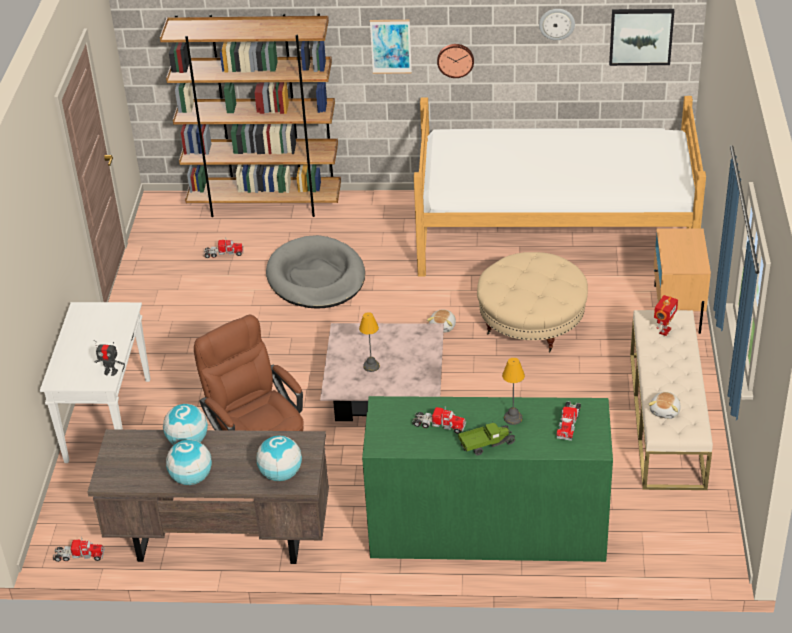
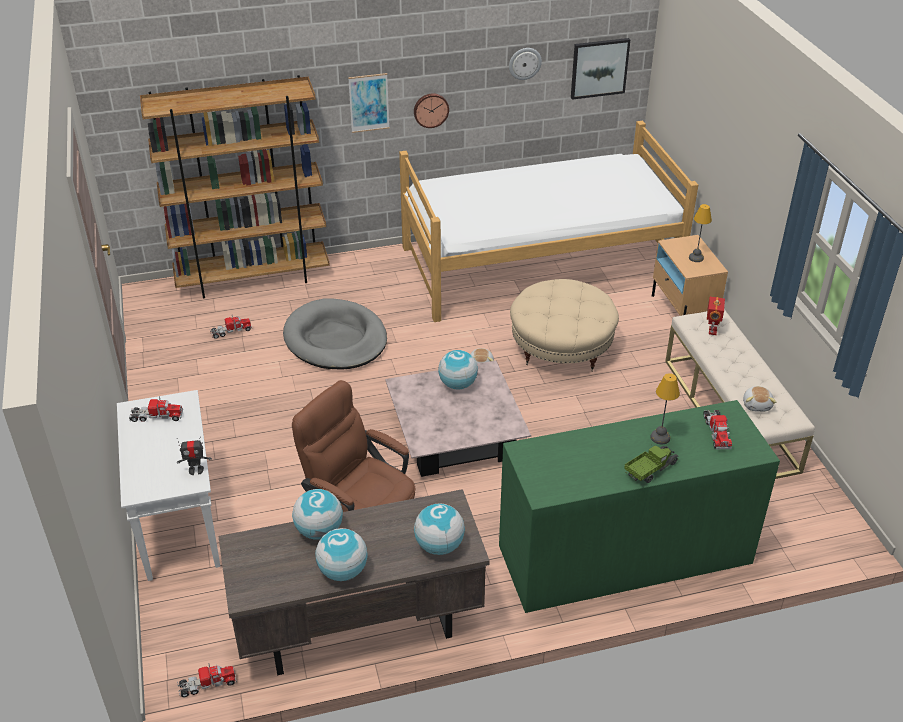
camera: 20 degrees left, 0 degrees up
(371, 366) = (447, 414): table lamp -> table lamp (696, 257)
(395, 340) = (458, 384): none -> globe
(439, 425) = (591, 459): toy truck -> toy truck (156, 416)

